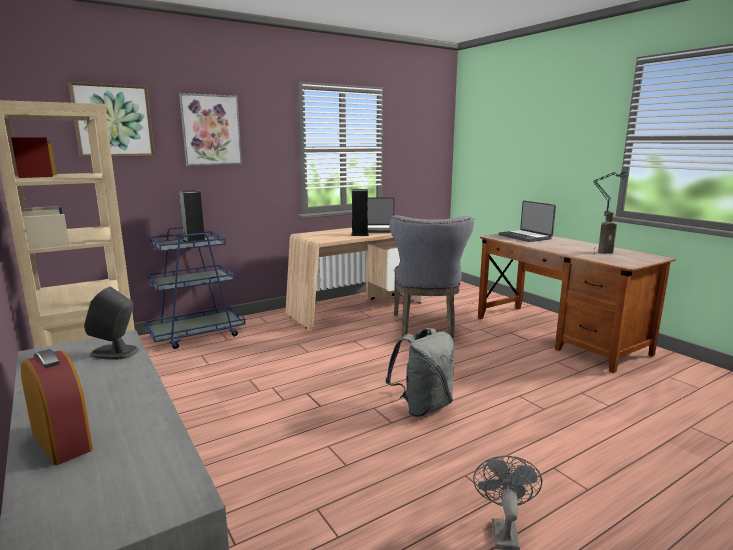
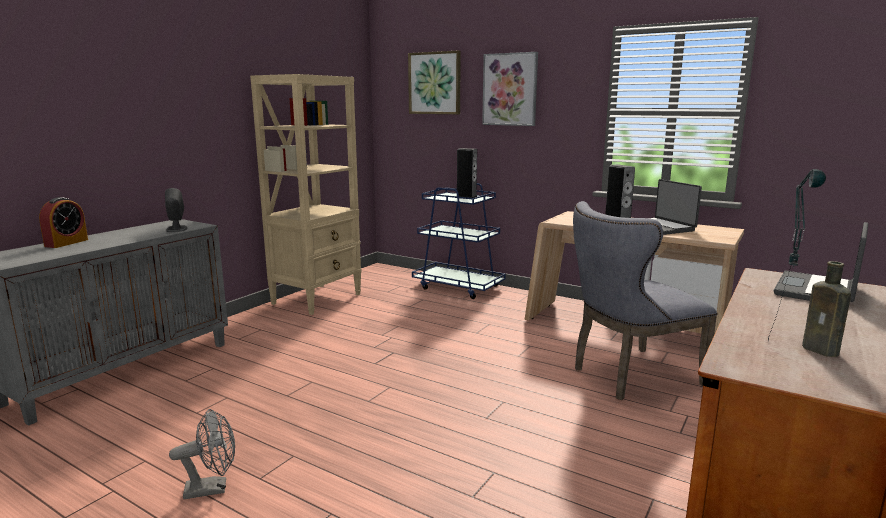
camera: 65 degrees right, 0 degrees up
(423, 407) = (411, 411): grey backpack -> none

